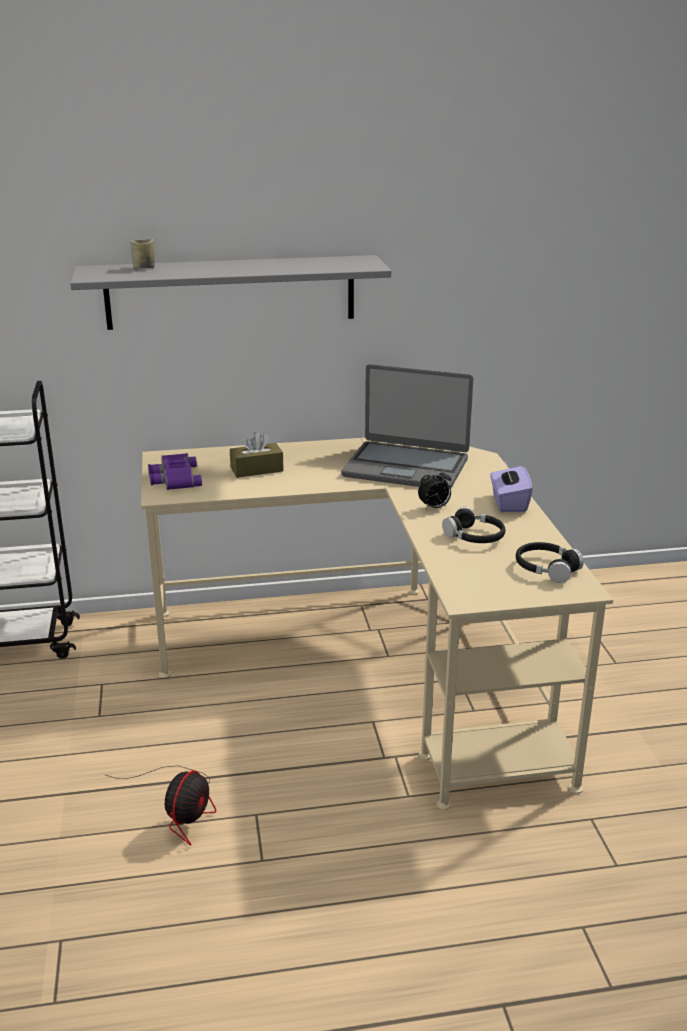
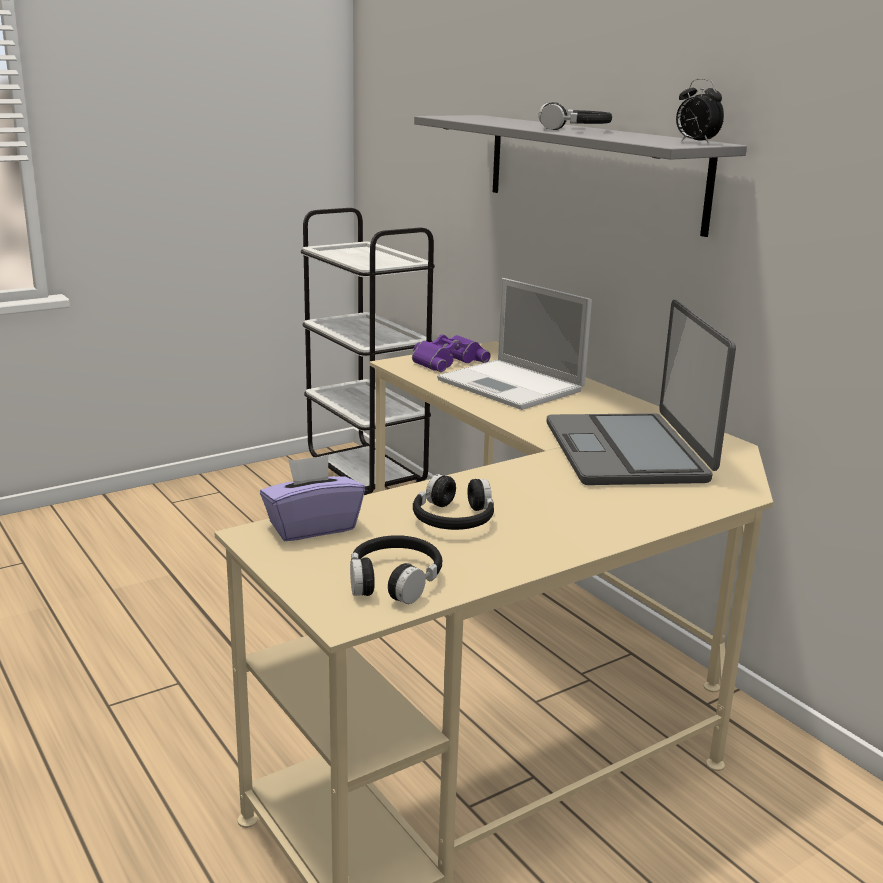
camera: 65 degrees right, 5 degrees down
(144, 267) = (506, 120): cup -> none
(181, 808) = (172, 637): fan -> none
(249, 266) = (574, 129): none -> black headphones
(257, 469) = (512, 386): brown tissue box -> laptop
(434, 507) = (518, 484): alarm clock -> alarm clock (695, 142)
(508, 503) = (594, 529): purple tissue box -> purple tissue box (312, 527)

